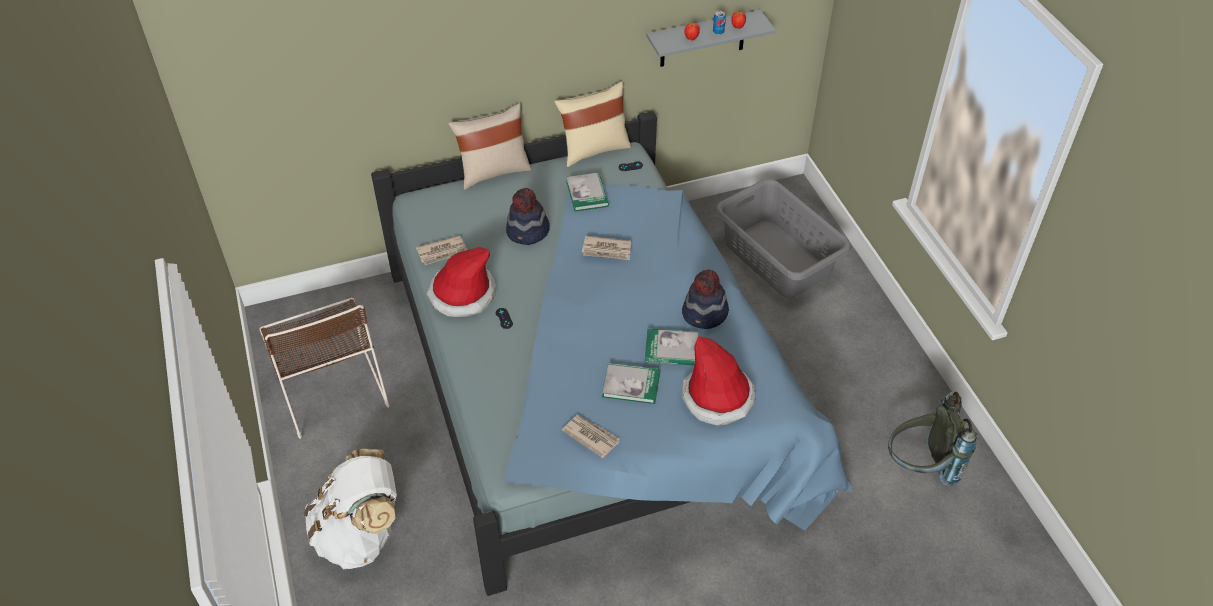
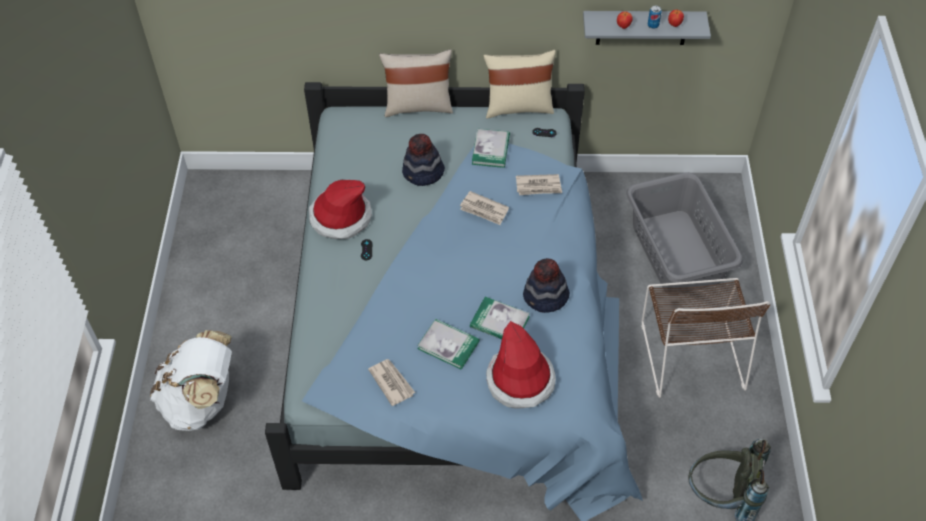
camera: 20 degrees right, 5 degrees up
(331, 386) = (229, 261): brown chair -> brown chair (691, 352)
(443, 252) = (341, 172): newspaper -> newspaper (538, 186)

